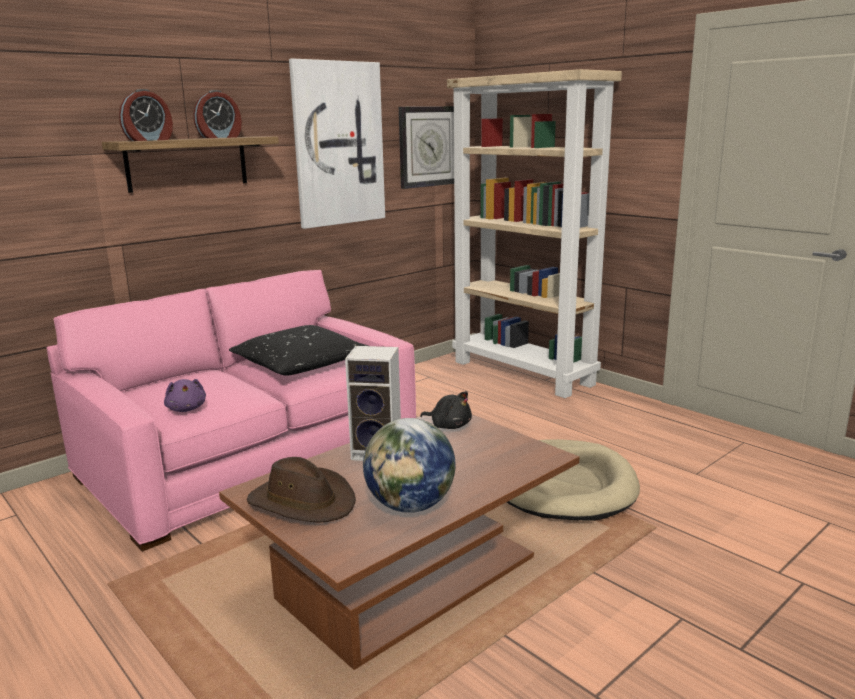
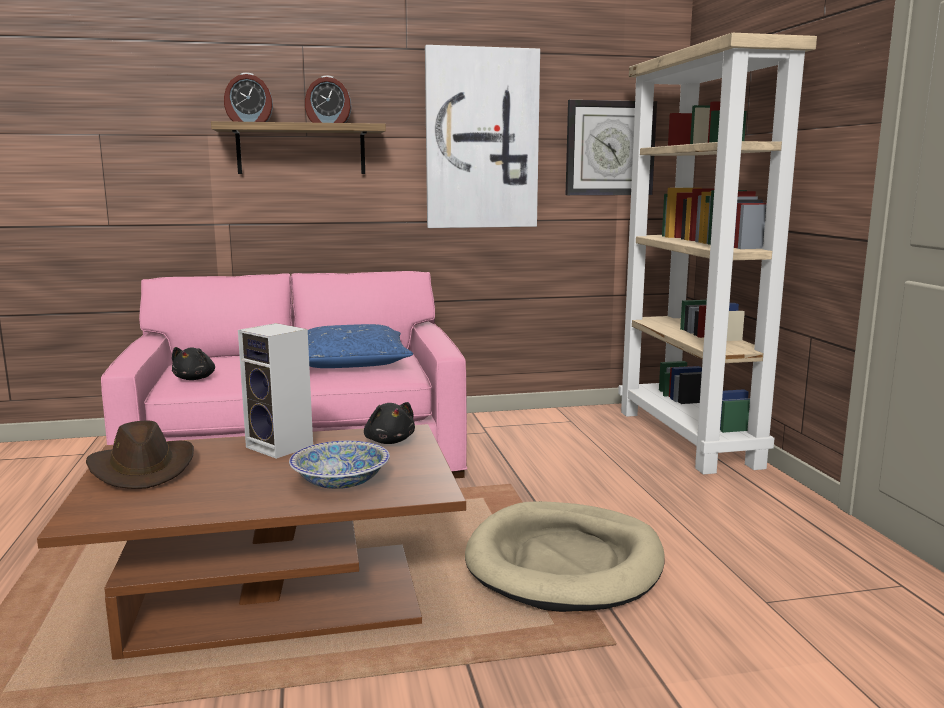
camera: 30 degrees right, 5 degrees down
(186, 409) = (195, 378): purple plush toy -> black plush toy
(300, 364) = (350, 362): black pillow -> blue pillow
(410, 506) = (214, 497): globe -> none
(477, 467) = (341, 482): none -> bowl

